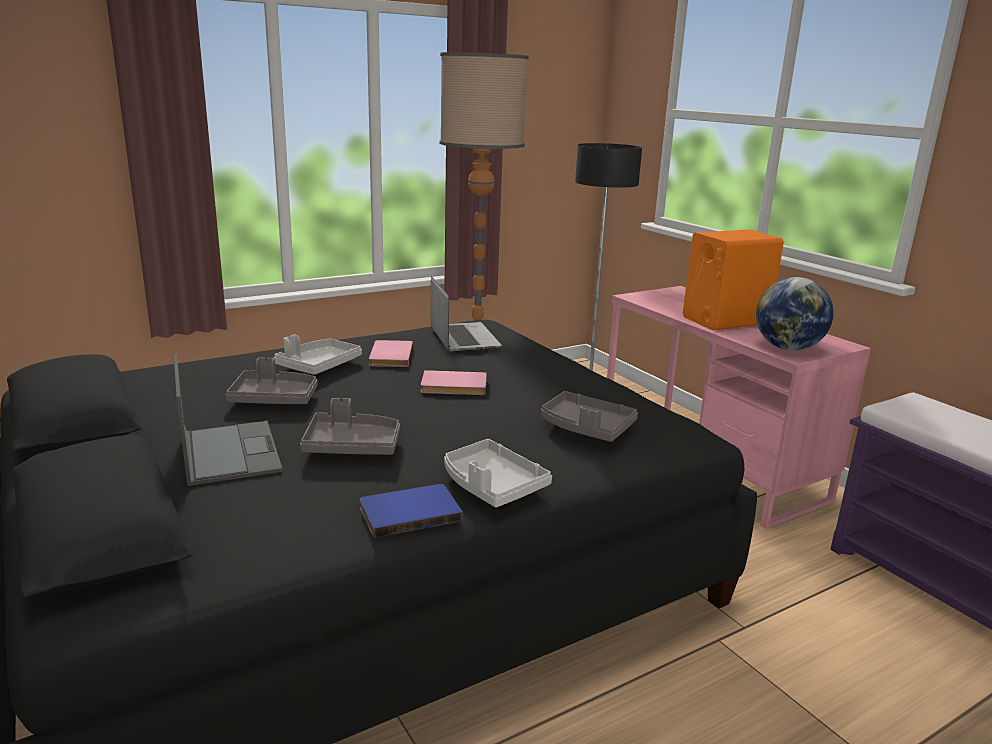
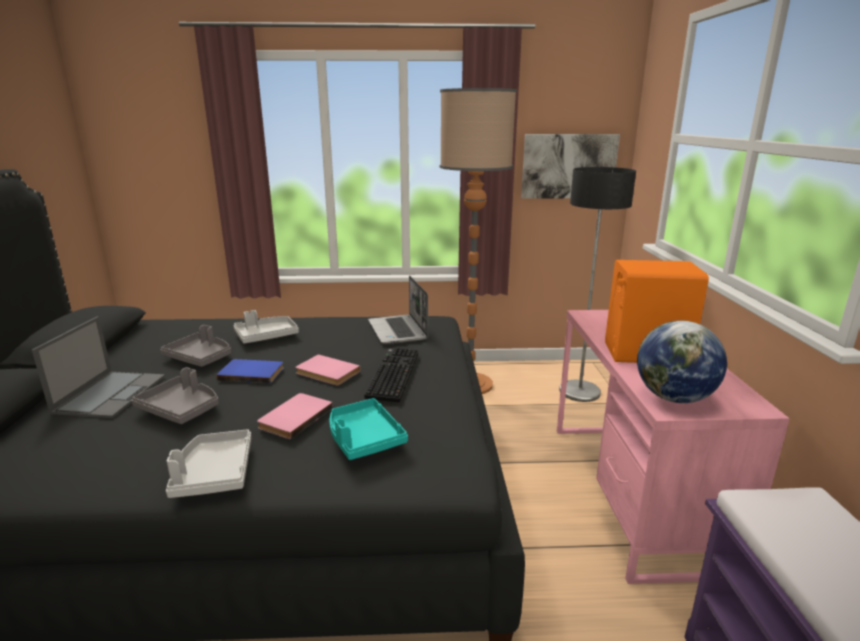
camera: 30 degrees right, 0 degrees up
(389, 356) = (323, 337): pink book -> pink book (294, 417)
(409, 512) = (125, 480): blue book -> blue book (252, 373)
(462, 338) = (398, 331): laptop -> laptop turned 150 degrees clockwise
(523, 375) = (392, 374): none -> keyboard
(546, 143) = (568, 166): none -> picture
(586, 428) = (363, 438): grey tray -> turquoise tray

